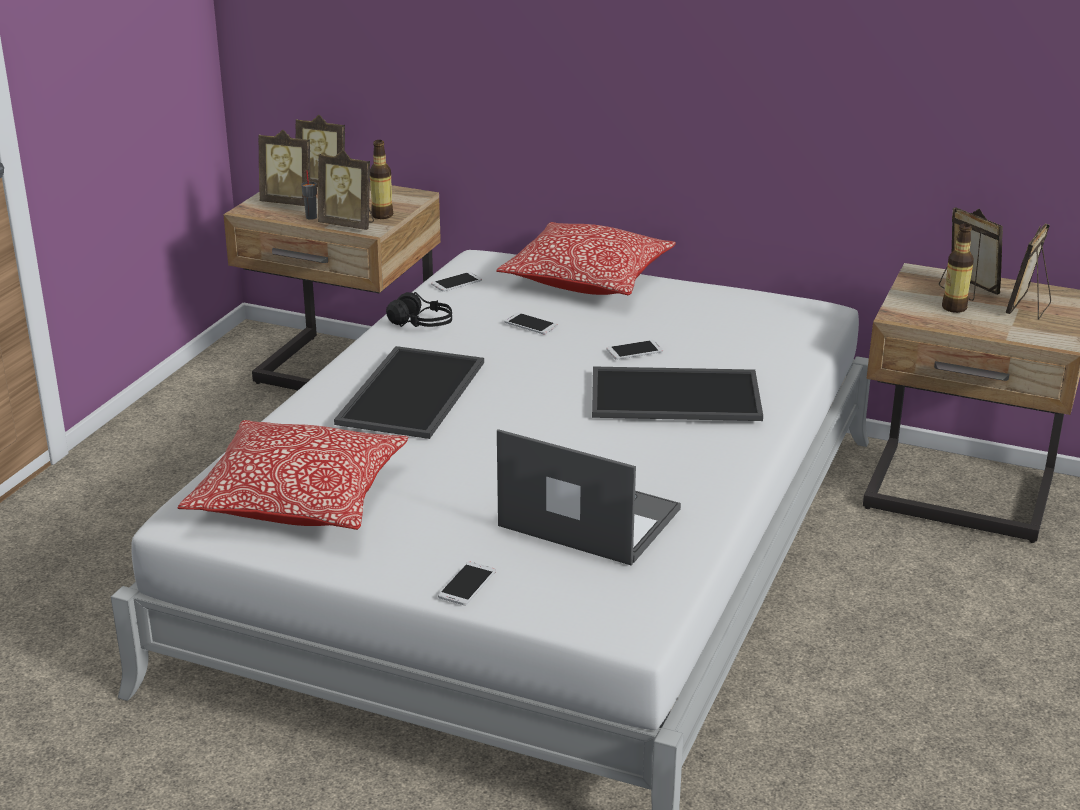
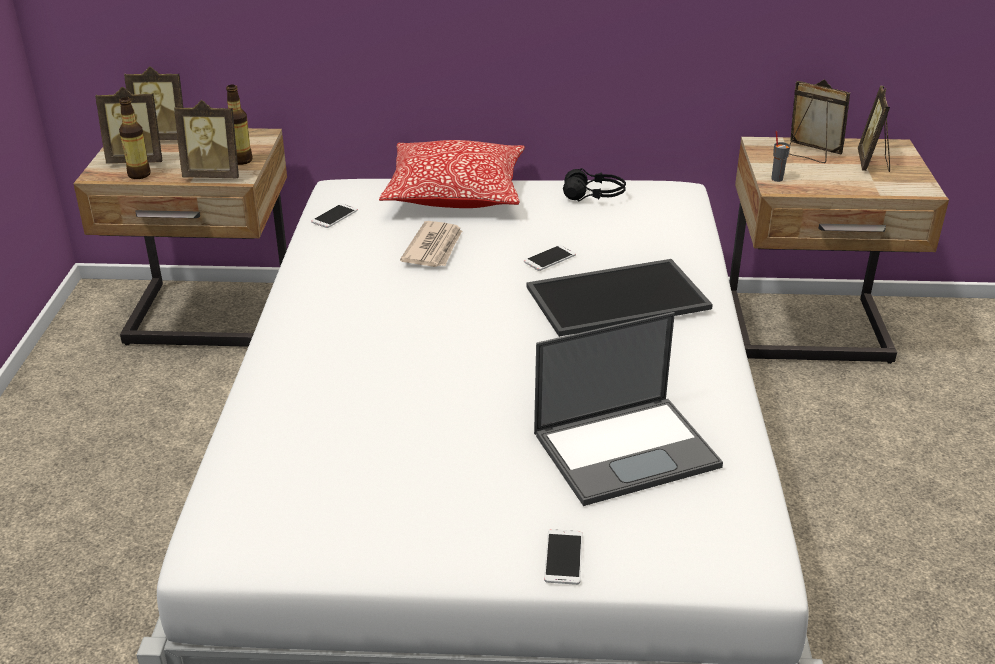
camera: 20 degrees left, 5 degrees up
(299, 499) = (325, 495): pillow -> none
(311, 217) = (170, 173): grey cup -> grey cup (777, 179)
(414, 394) = (371, 345): tray -> none
(422, 324) = (328, 266): black headphones -> black headphones (594, 196)
(530, 324) = (434, 248): phone -> newspaper
(587, 518) = (627, 449): laptop -> laptop turned 150 degrees clockwise
(954, 308) = (815, 172): bottle -> bottle (139, 175)

